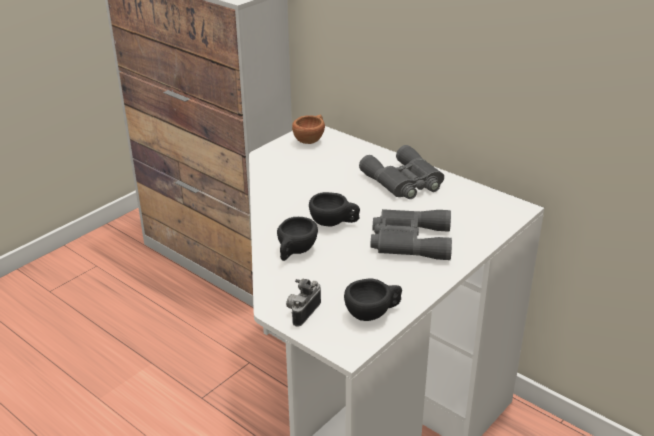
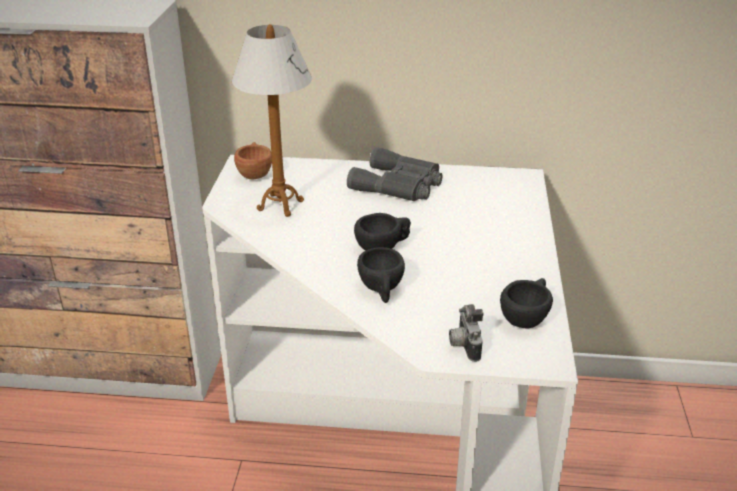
camera: 35 degrees left, 0 degrees up
(300, 168) = (280, 205): none -> table lamp
(408, 241) = (472, 238): grey binoculars -> none

